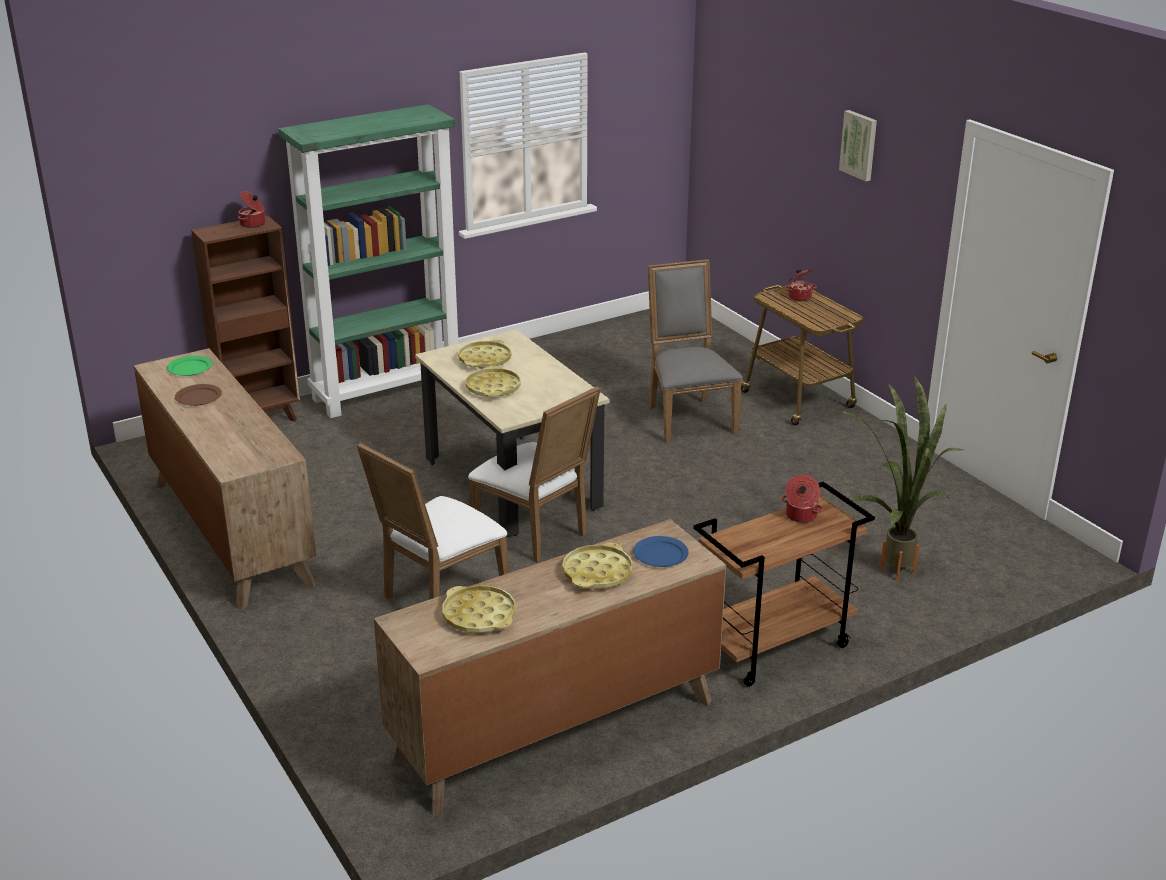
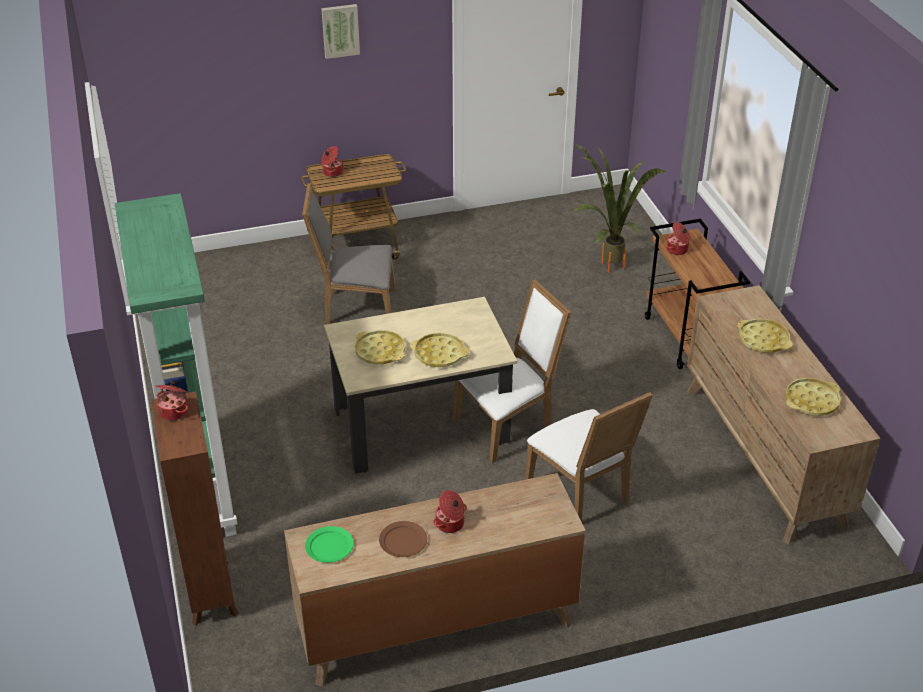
camera: 75 degrees left, 10 degrees up
(223, 415) = (450, 524): none -> cooking pot
(660, 554) = (743, 309): blue plate -> none

